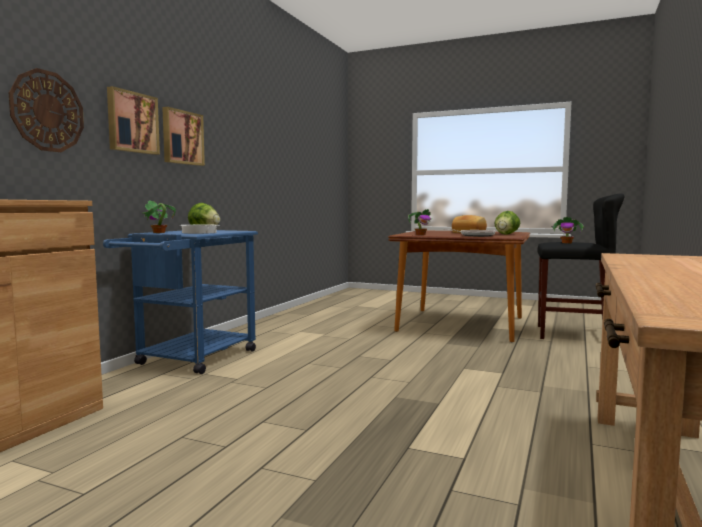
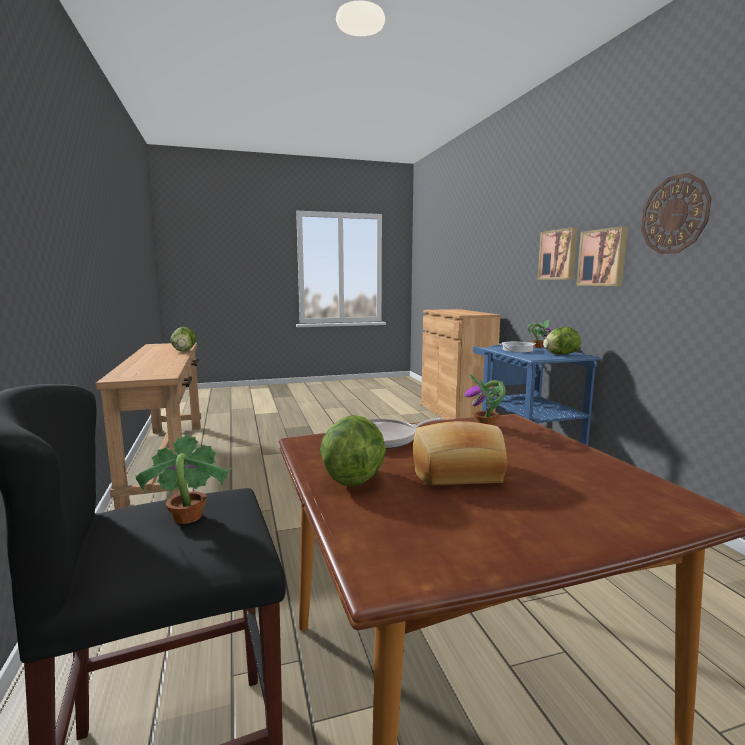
camera: 140 degrees right, 5 degrees up
(47, 111) = (515, 261): wall clock -> wall clock (674, 214)
(641, 284) = (184, 351): none -> lettuce

